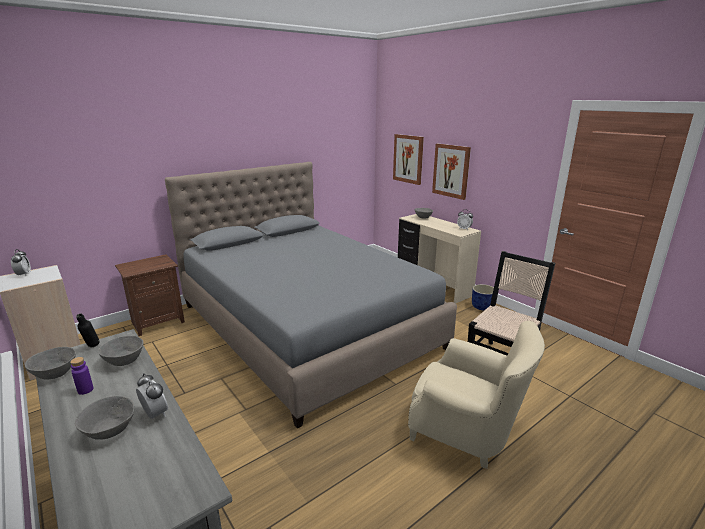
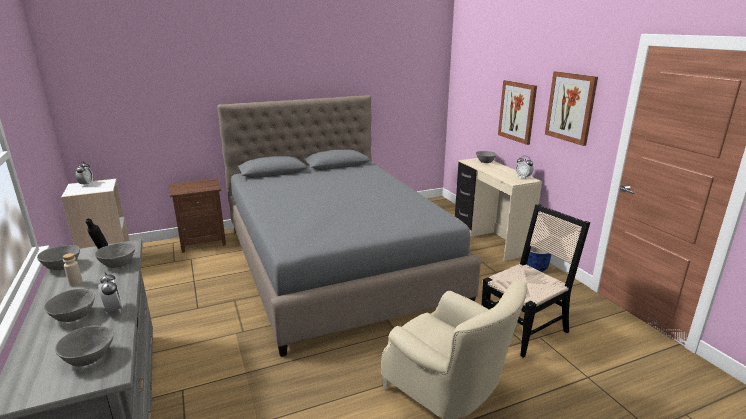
camera: 15 degrees right, 0 degrees up
(85, 390) = (75, 282): purple bottle -> beige bottle
(162, 477) = (89, 358): none -> grey bowl
(408, 159) = (478, 96): picture -> picture (570, 107)

